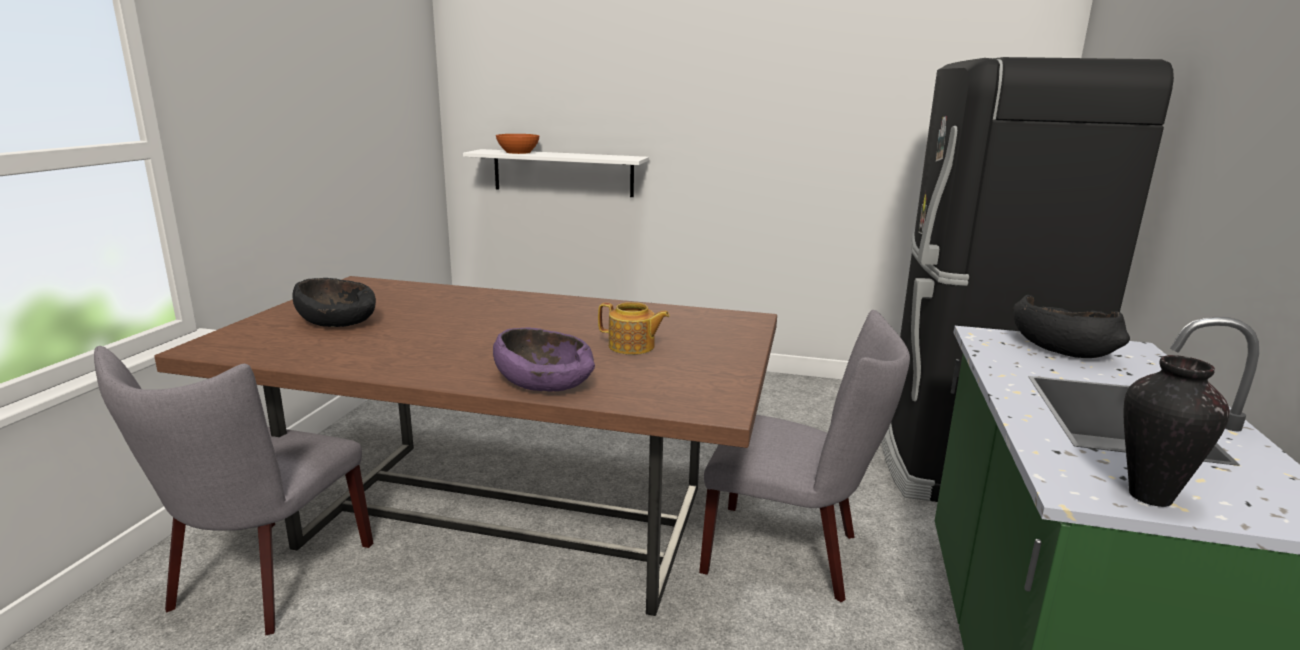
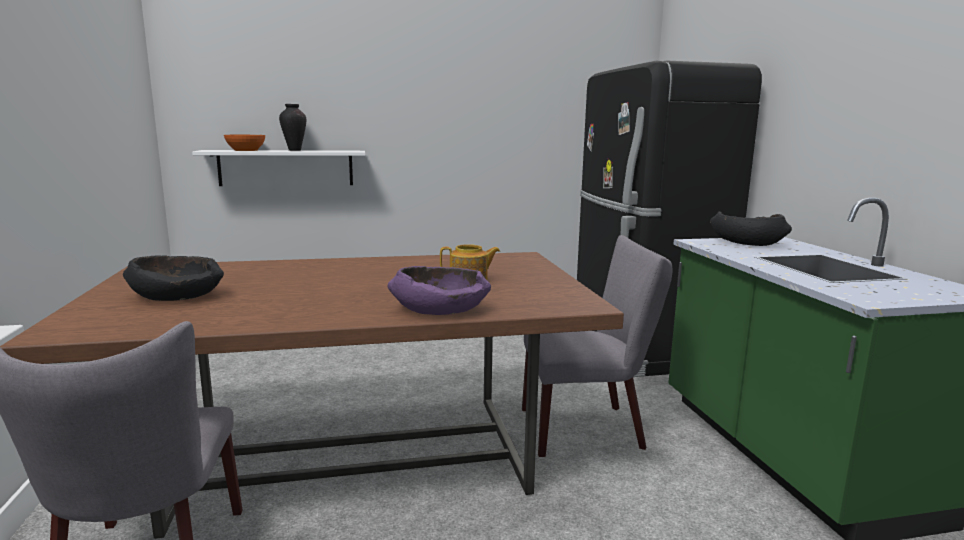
camera: 25 degrees left, 5 degrees down
(1148, 496) = (898, 296): vase -> vase (294, 150)

